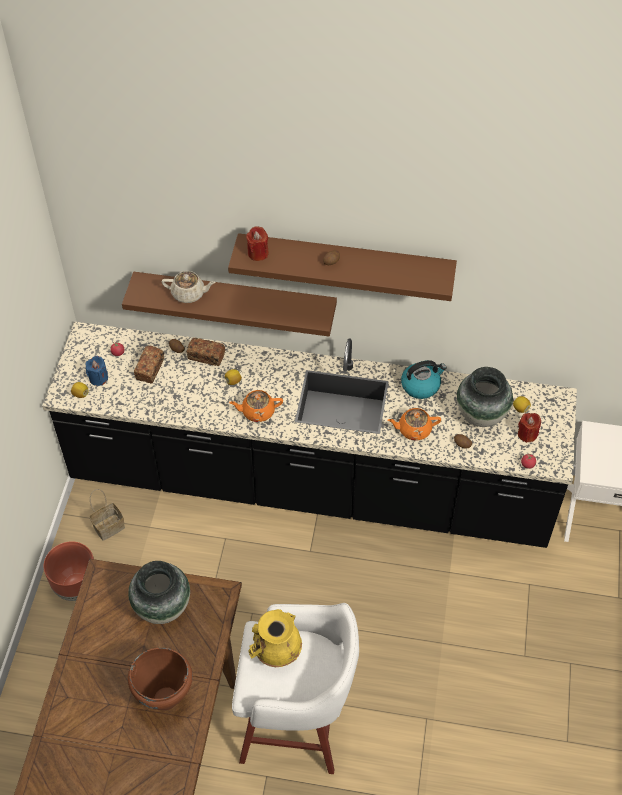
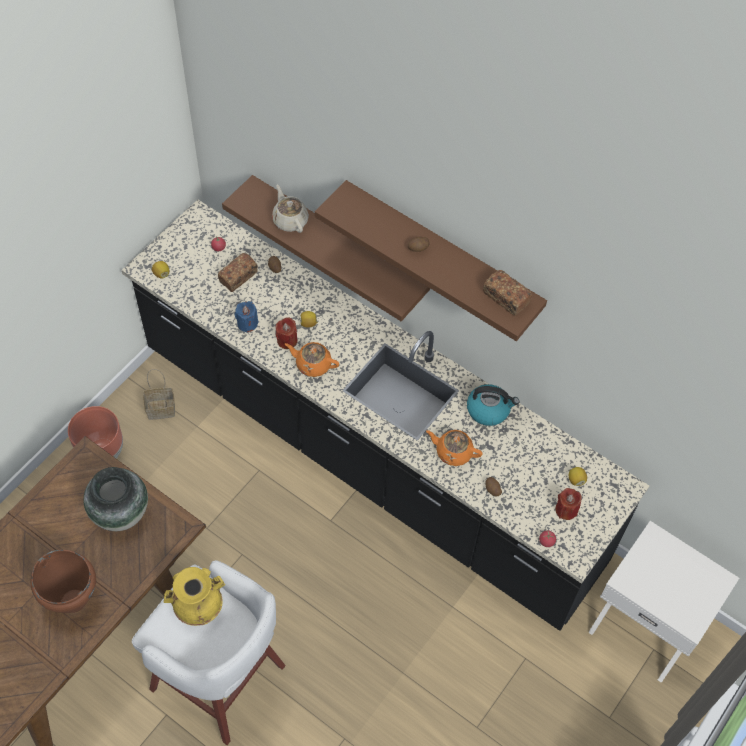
camera: 25 degrees right, 5 degrees up
(98, 378) = (186, 265): blue candle -> blue candle (247, 323)
(189, 294) = (290, 220): beige teapot -> beige teapot turned 150 degrees counterclockwise
(206, 356) = (297, 287): bread -> bread (505, 298)
(258, 253) = (352, 209): red candle -> red candle (287, 340)
(481, 416) = (530, 469): vase -> none

